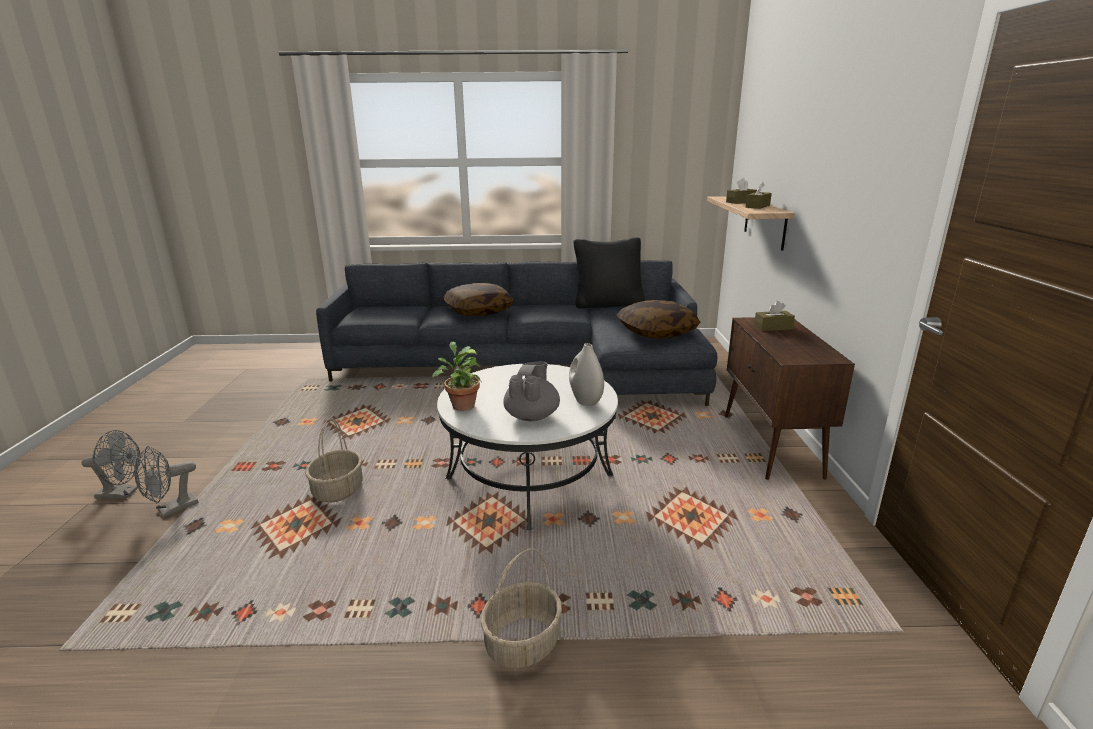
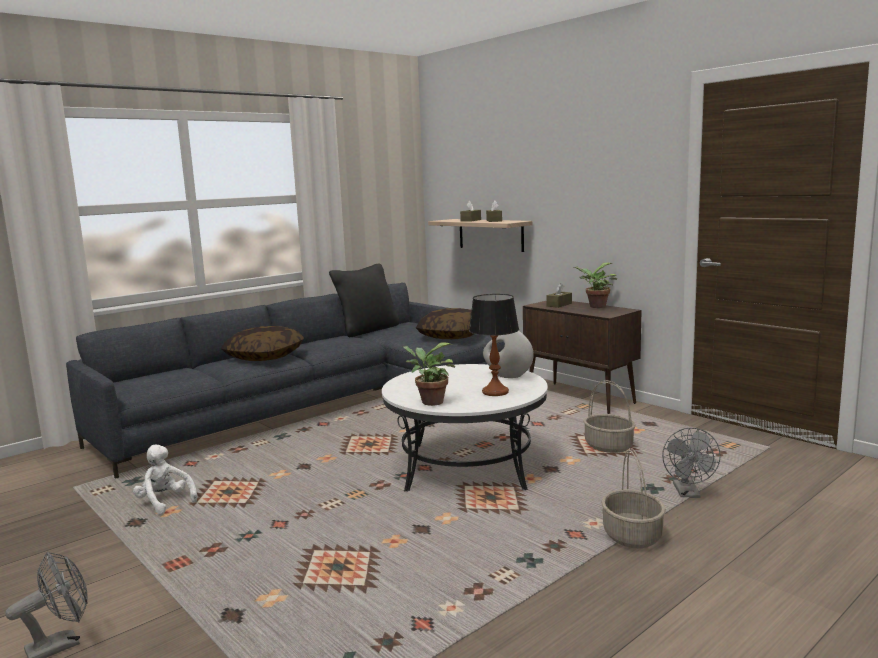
camera: 40 degrees left, 10 degrees down
(172, 510) = (169, 622): grey fan -> grey fan (688, 494)
(319, 413) = (165, 502): none -> white plush toy
(338, 490) = (324, 535): basket -> basket (609, 446)
(532, 416) = (495, 392): grey teapot -> table lamp
(807, 342) = (595, 306): none -> potted plant

